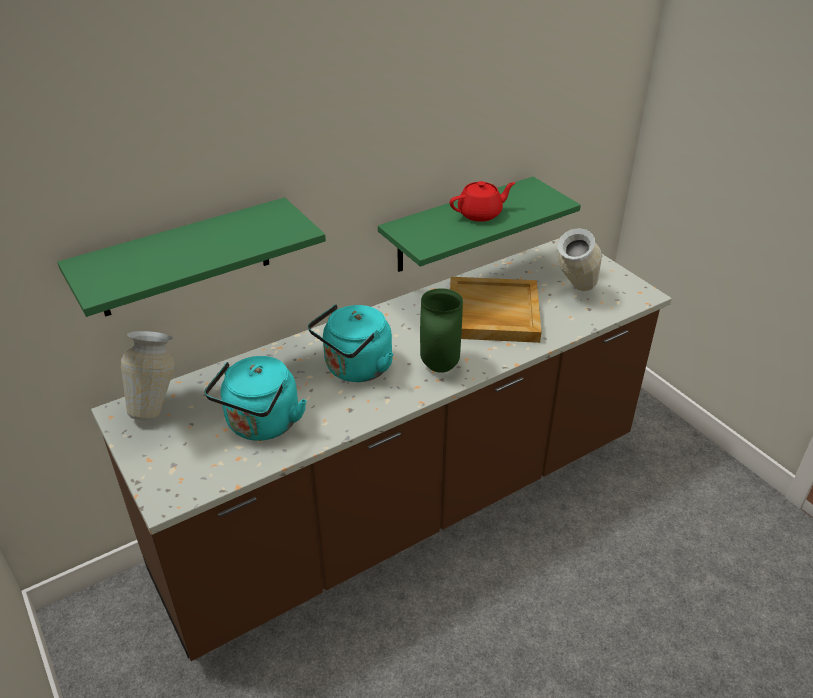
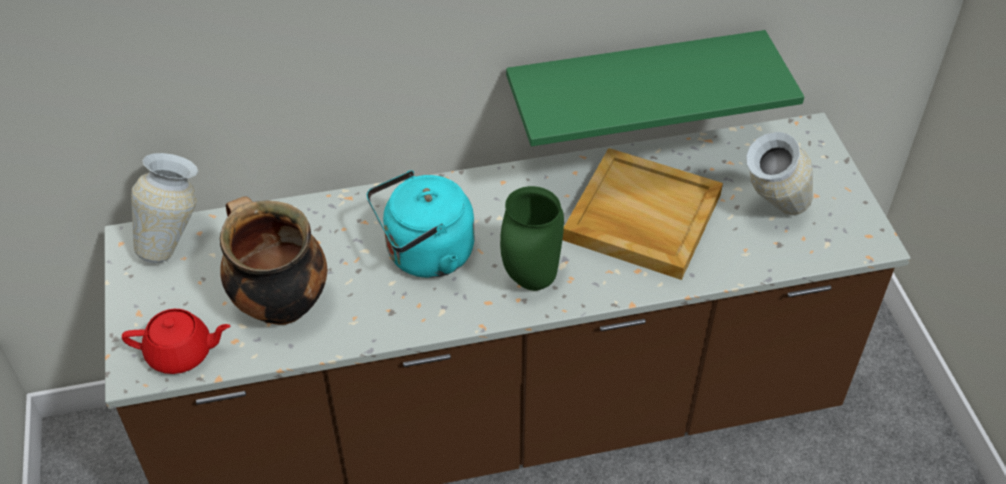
camera: 20 degrees right, 10 degrees up
(184, 258) = (228, 77): green shelf -> none
(261, 425) = (279, 304): turquoise kettle -> cooking pot
(480, 214) = (652, 81): red teapot -> red teapot (181, 353)

